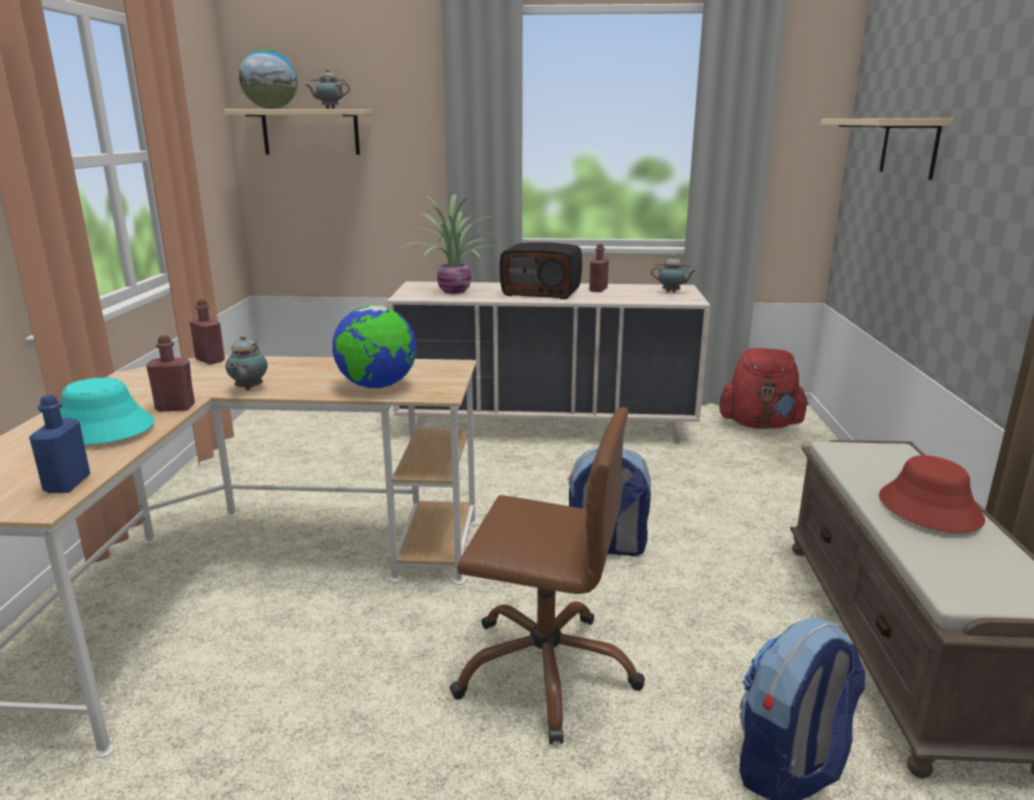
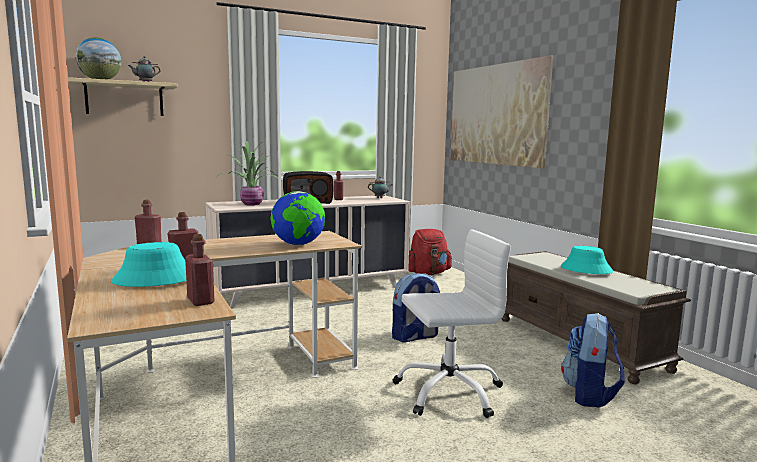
camera: 30 degrees left, 10 degrees down
(67, 484) = (200, 301): blue bottle -> red bottle
(248, 389) = (215, 254): teapot -> none
(546, 670) = (448, 392): brown office chair -> white office chair
(909, 147) = (496, 115): beige shelf -> picture
(928, 508) = (586, 269): red hat -> turquoise hat

